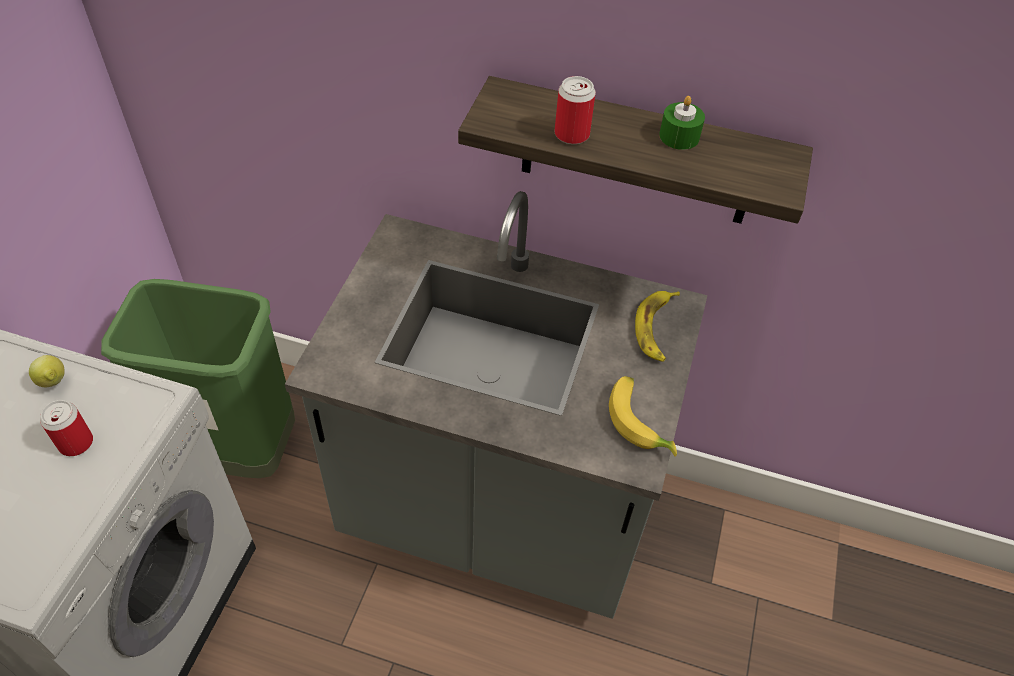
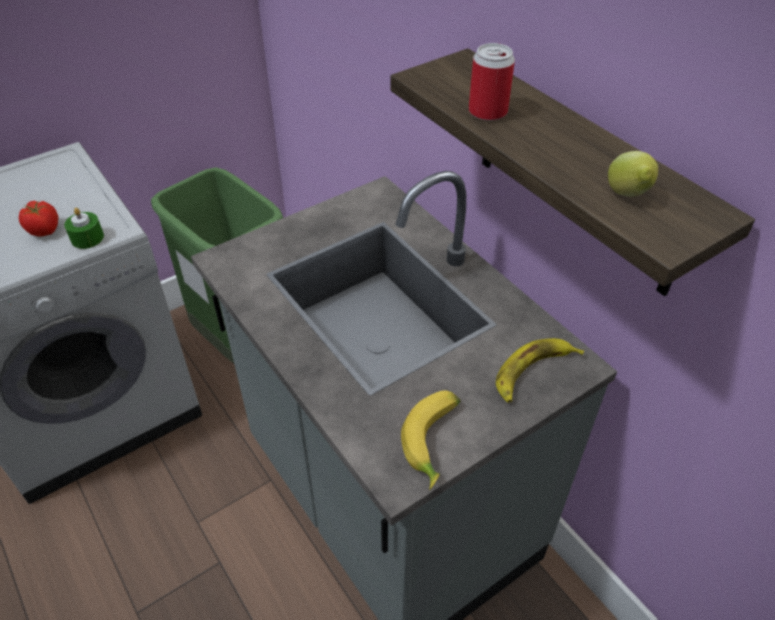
camera: 40 degrees right, 5 degrees down
(54, 383) = (72, 188): lemon -> lemon (627, 195)
(76, 443) = (44, 230): can -> tomato
(679, 136) = (598, 152): green candle -> green candle (87, 238)

